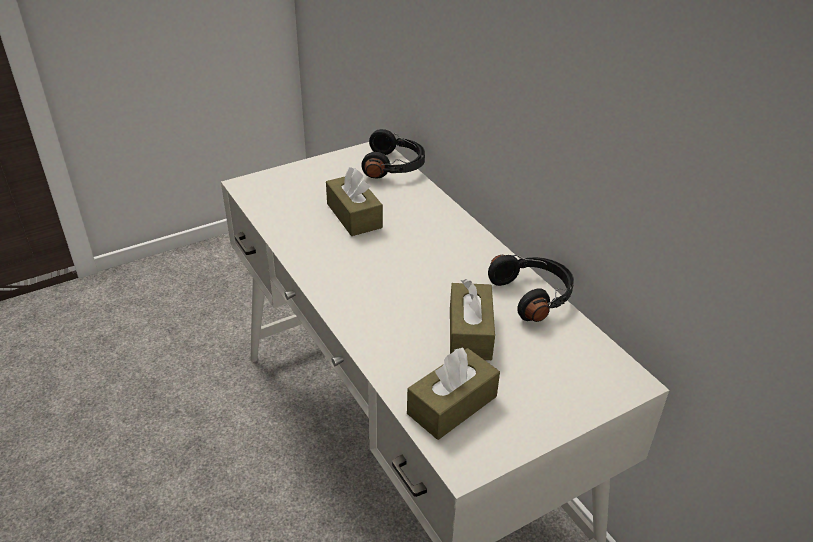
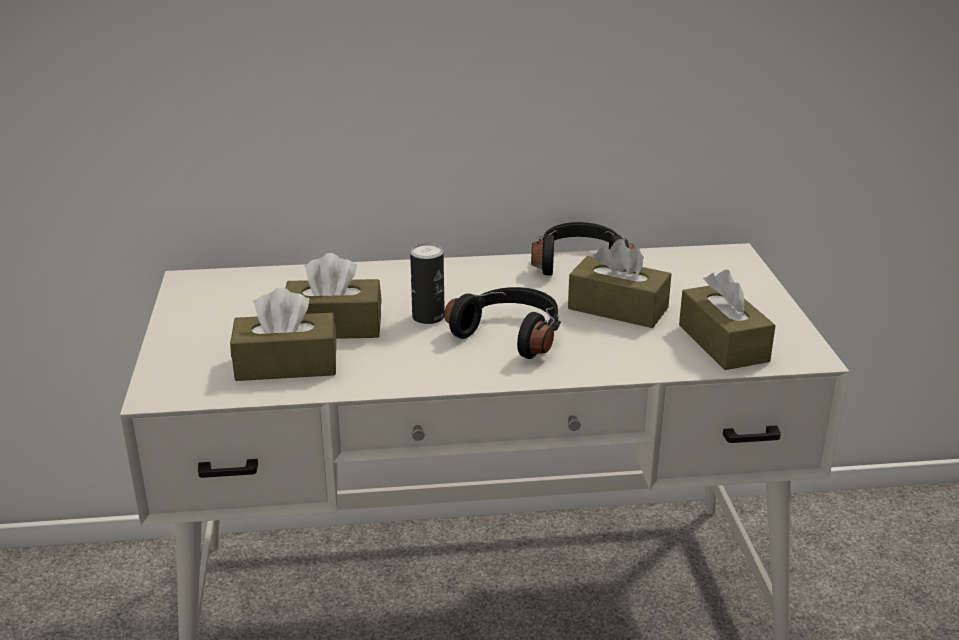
camera: 65 degrees left, 10 degrees down
(298, 214) = (286, 365): none -> brown tissue box
(392, 248) = (428, 317): none -> can
(394, 166) = (249, 277): black headphones -> black headphones (511, 334)

